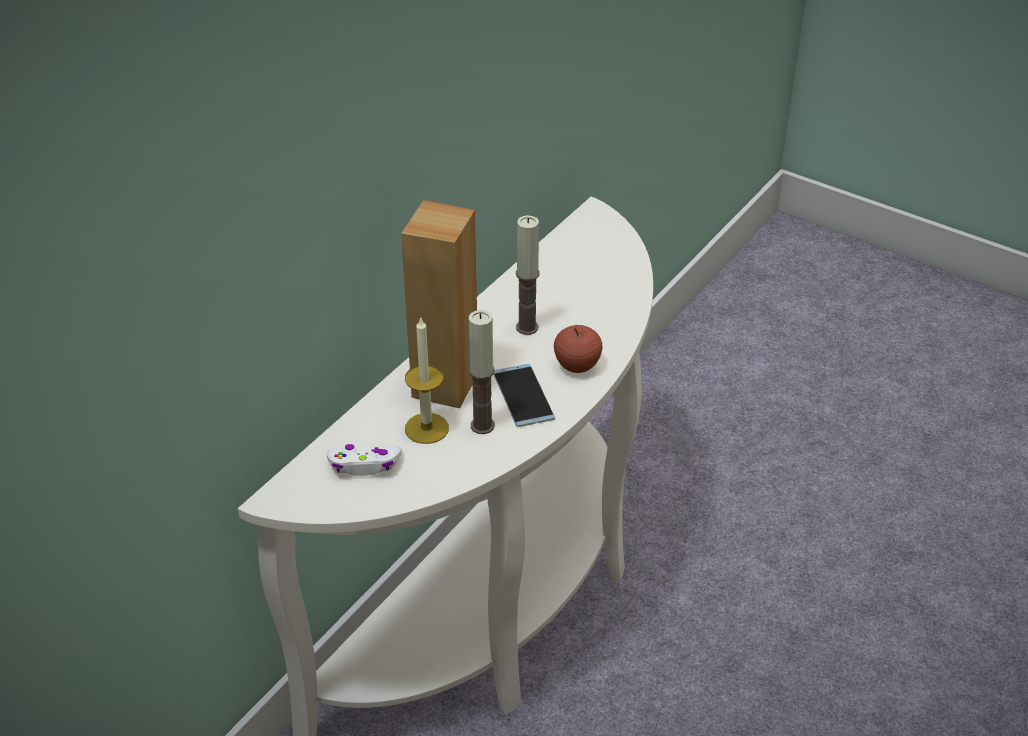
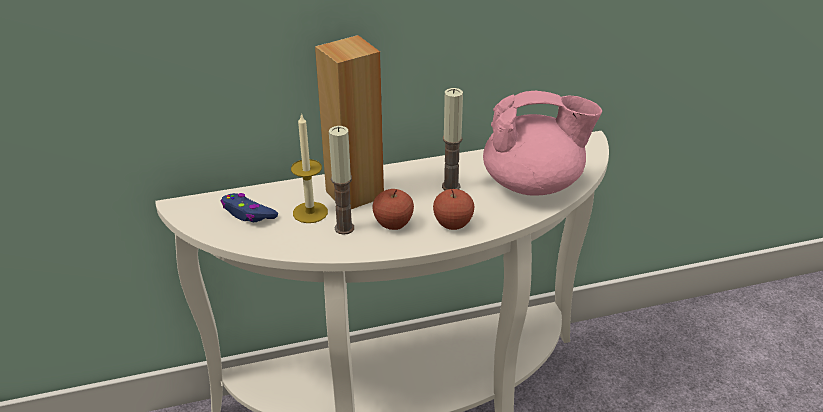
camera: 40 degrees right, 5 degrees down
(364, 465) = (248, 214): white game controller -> blue game controller
(523, 396) = (393, 224): phone -> apple
(599, 285) = (534, 184): none -> pink teapot

